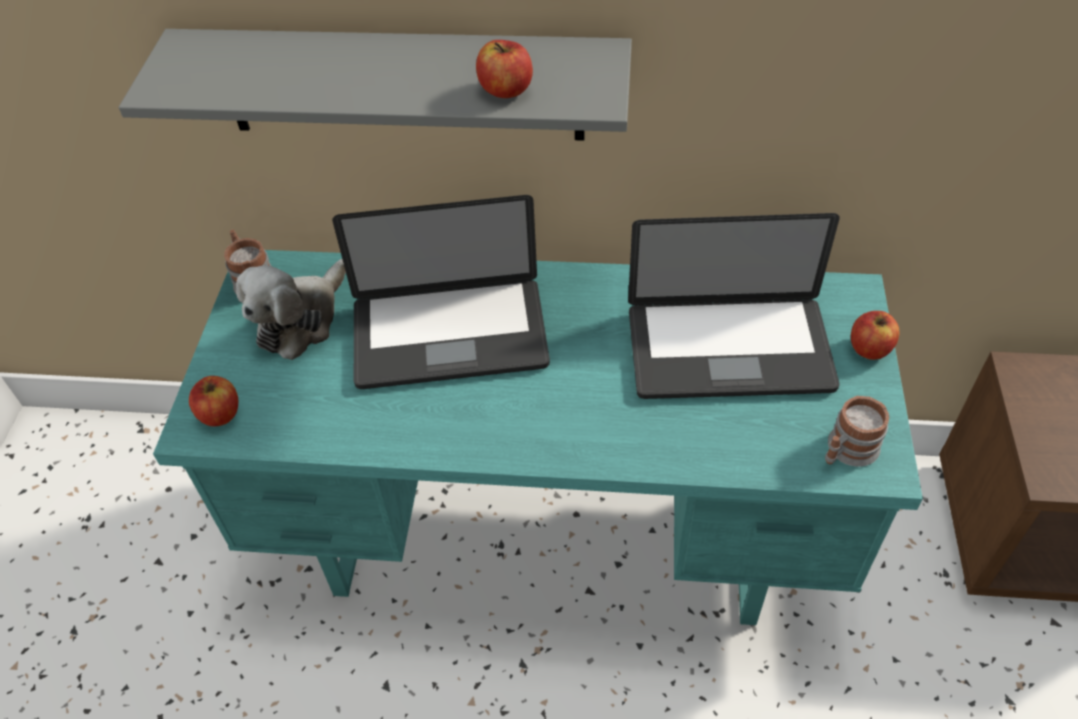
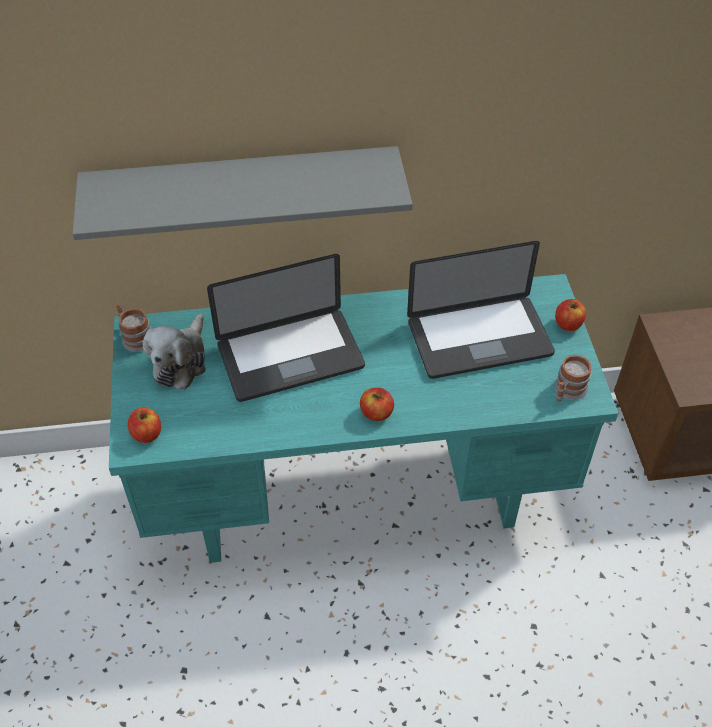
camera: 15 degrees left, 0 degrees up
(506, 90) = (329, 191): apple -> apple (376, 413)

